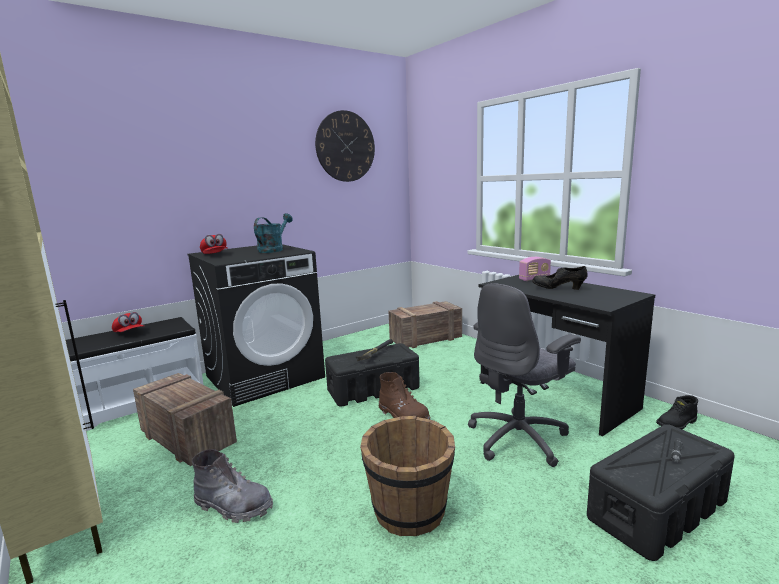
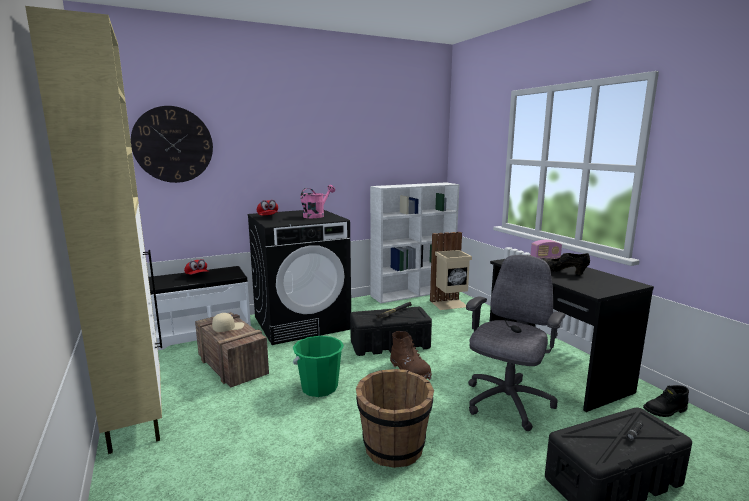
camera: 10 degrees right, 0 degrees up
(179, 392) = (228, 328): none -> beige cap
(233, 506) = (257, 423): grey boot -> none
(273, 250) = (316, 215): turquoise watering can -> pink watering can
(303, 450) = (319, 388): none -> green bucket
(345, 146) = (389, 126): wall clock -> wall clock (173, 144)
(384, 330) = (414, 293): none -> white bookcase
(426, 338) = (450, 304): crate -> beige trash can
(519, 438) = (507, 403): grey office chair -> grey office chair turned 150 degrees clockwise

